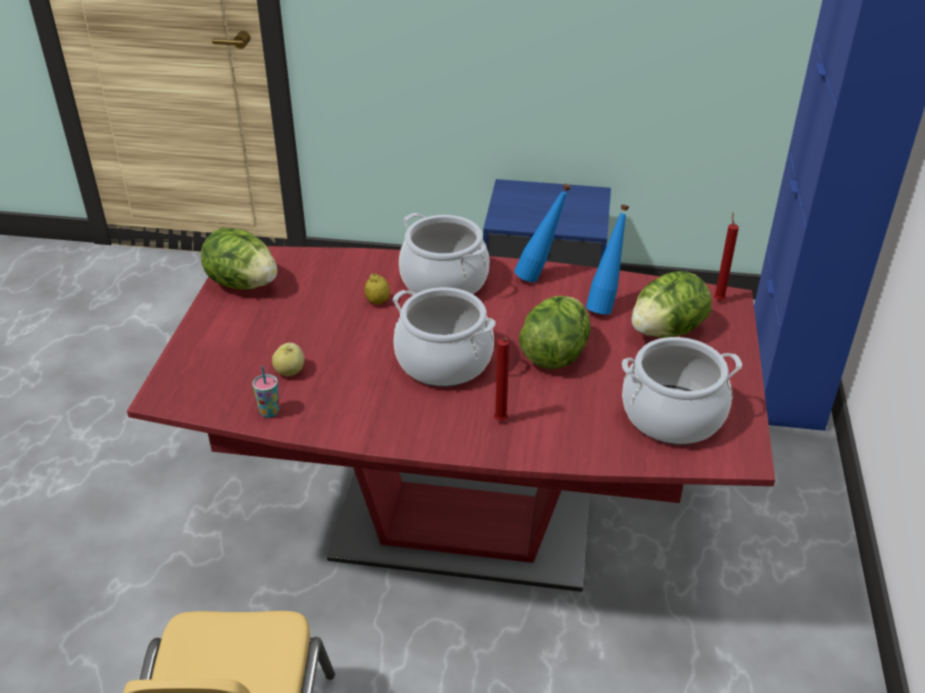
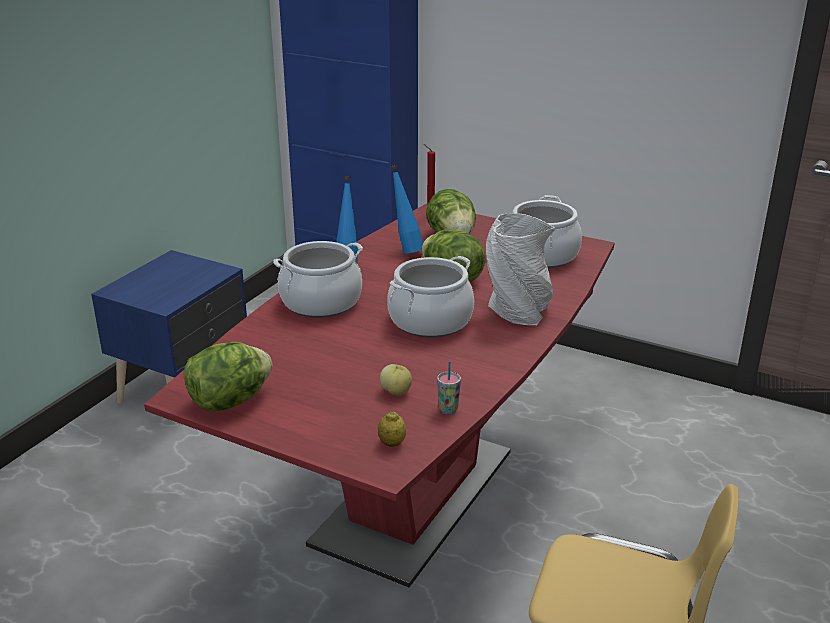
camera: 70 degrees left, 10 degrees down
(378, 301) = (324, 336): lemon -> lemon (392, 443)
(501, 422) = (517, 312): red candle -> grey vase

